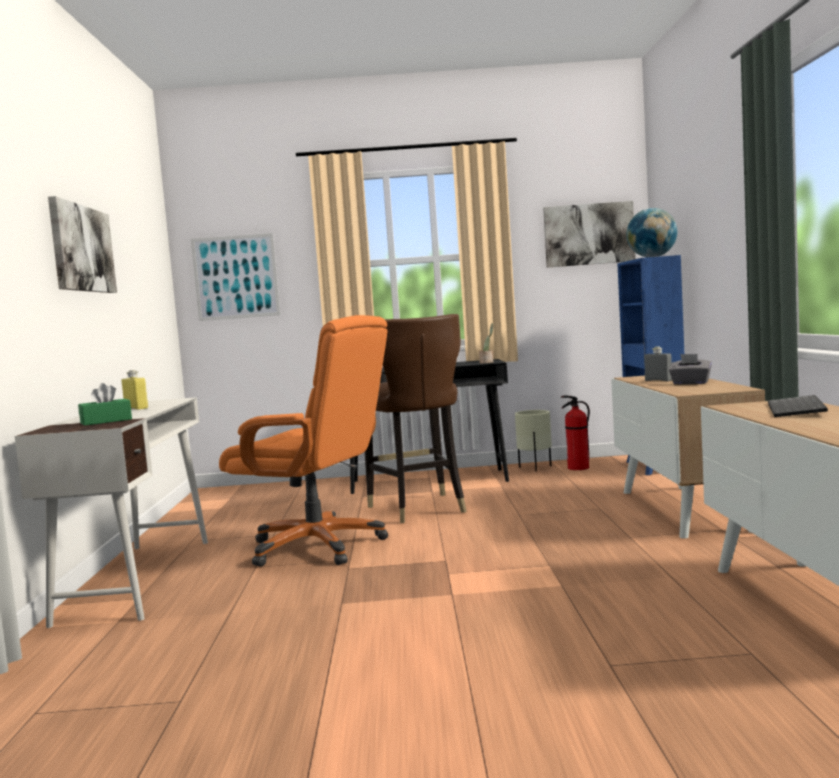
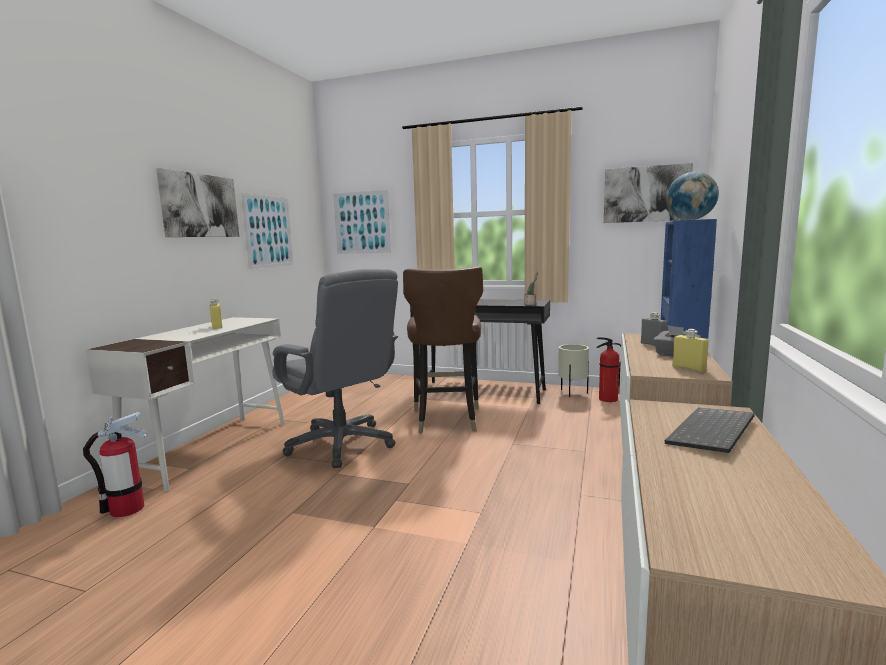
camera: 20 degrees right, 5 degrees up
(106, 421) = (161, 341): green tissue box -> none
(112, 642) = (126, 509): none -> fire extinguisher
(134, 288) = (268, 231): none -> picture
(318, 546) = (342, 444): orange office chair -> grey office chair
(718, 388) = (689, 368): none -> yellow bottle

